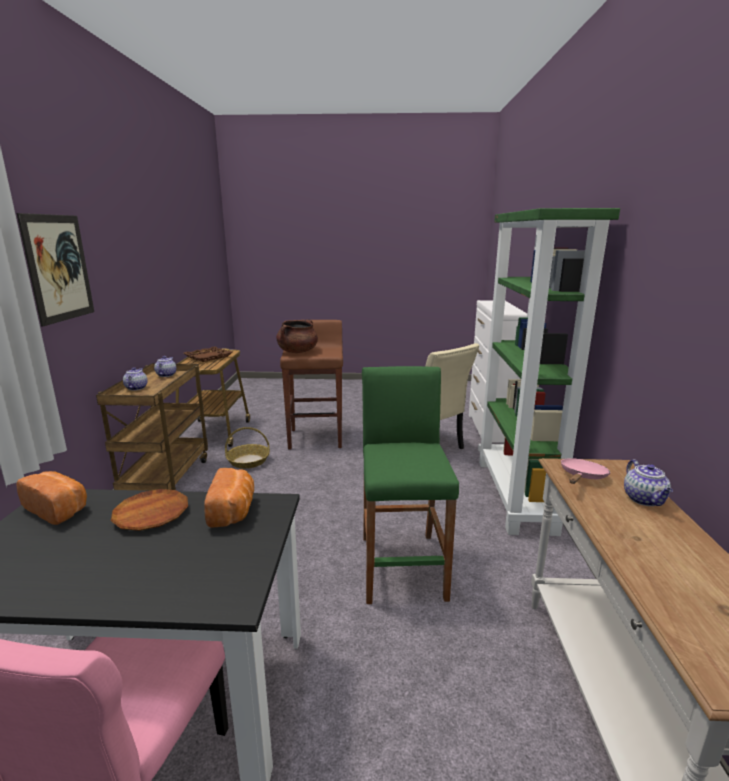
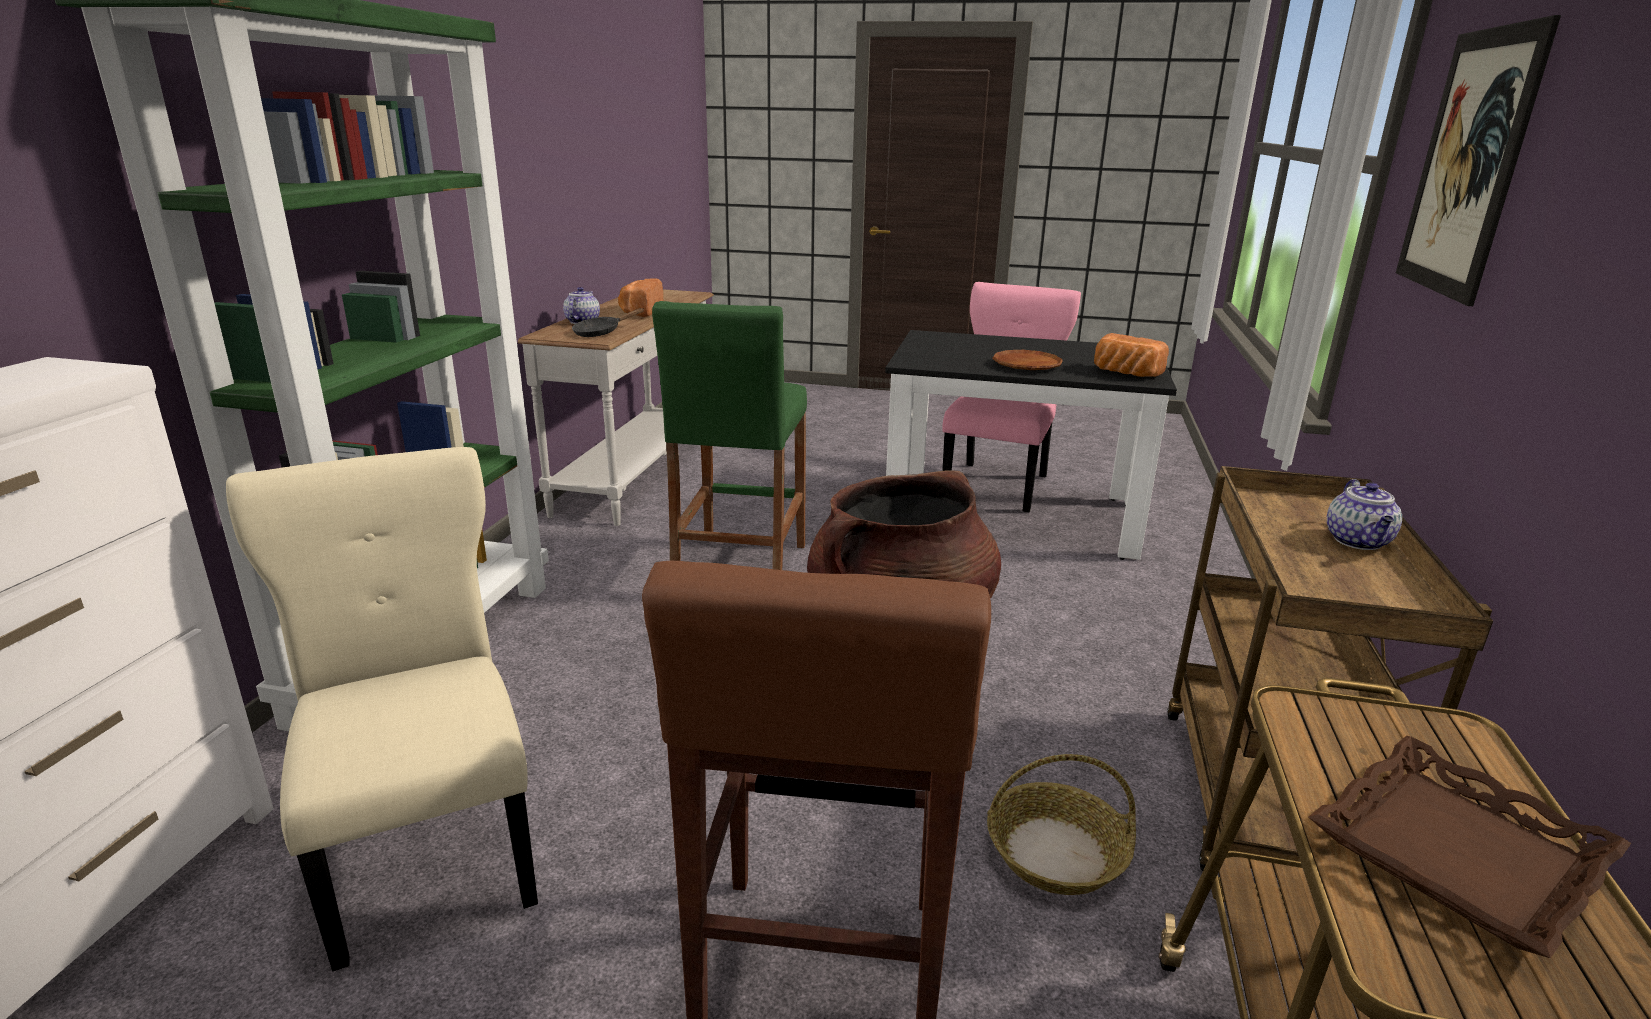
camera: 170 degrees left, 5 degrees up
(166, 375) = (1367, 601): teapot -> none
(234, 511) = (947, 361): bread -> bread (640, 312)
(582, 477) = (601, 333): pink frying pan -> black frying pan

